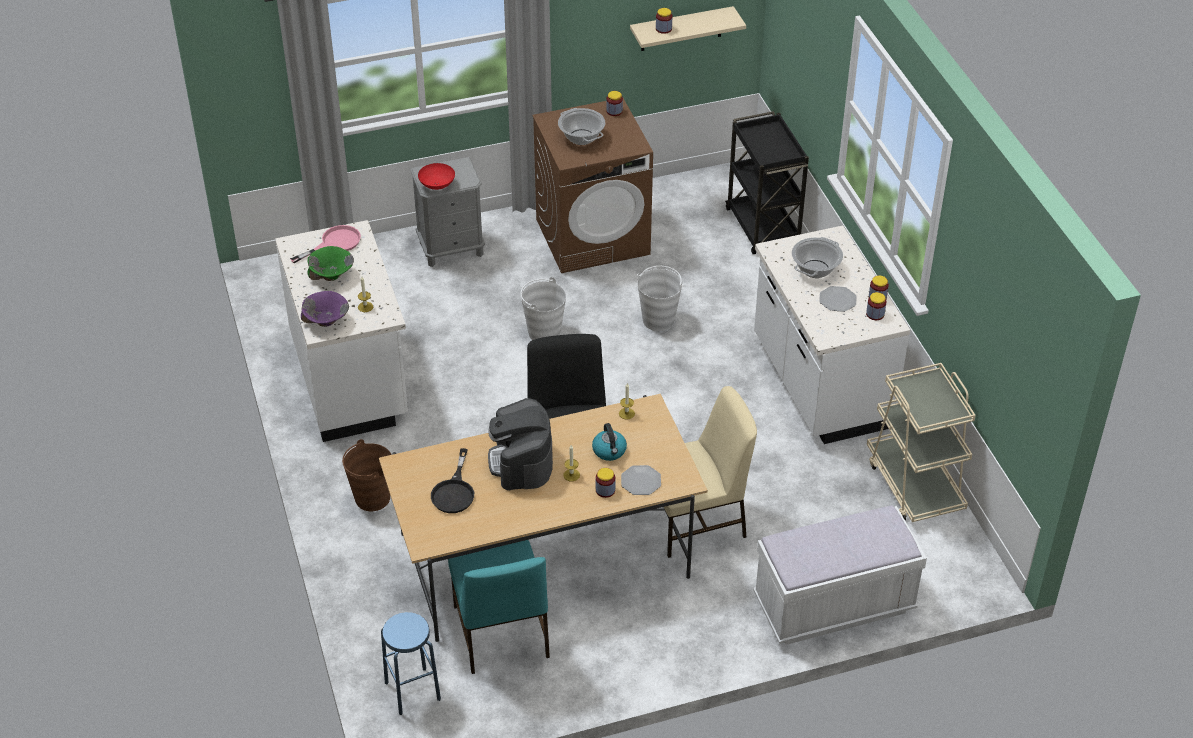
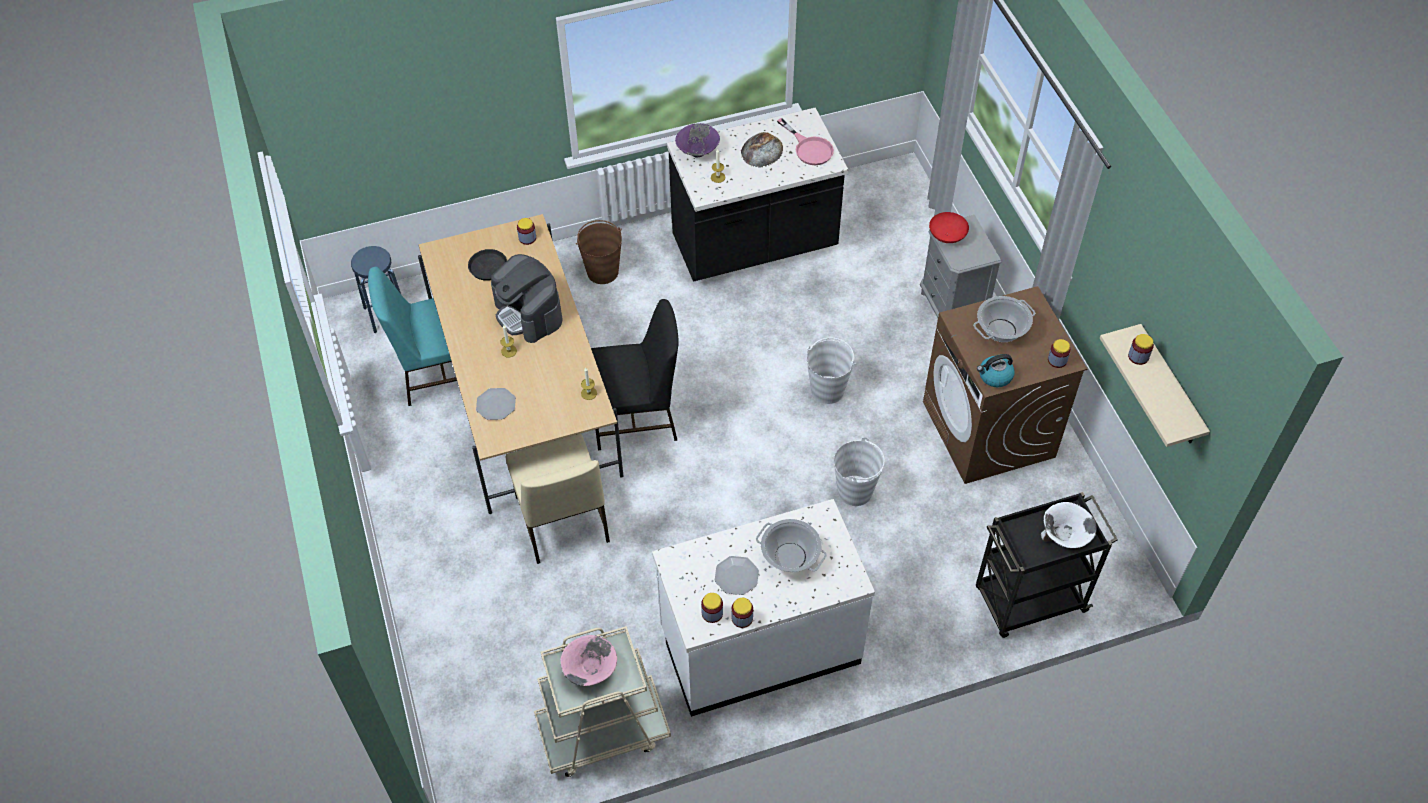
camera: 90 degrees right, 10 degrees up
(332, 276) = (762, 150): green bowl -> bread
(351, 378) = (755, 245): white counter -> black counter
(521, 462) = (529, 313): coffee machine -> coffee machine turned 120 degrees counterclockwise
(605, 490) = (487, 377): jar -> jar (527, 238)
(609, 451) = (538, 380): kettle -> kettle (994, 376)
(770, 138) = (1065, 536): none -> white bowl
(834, 605) = (442, 637): white bench -> none
(927, 402) = (590, 670): none -> pink bowl

